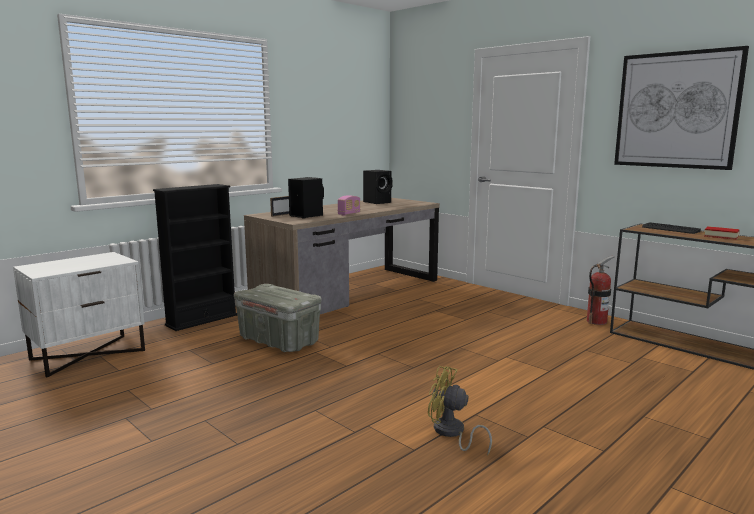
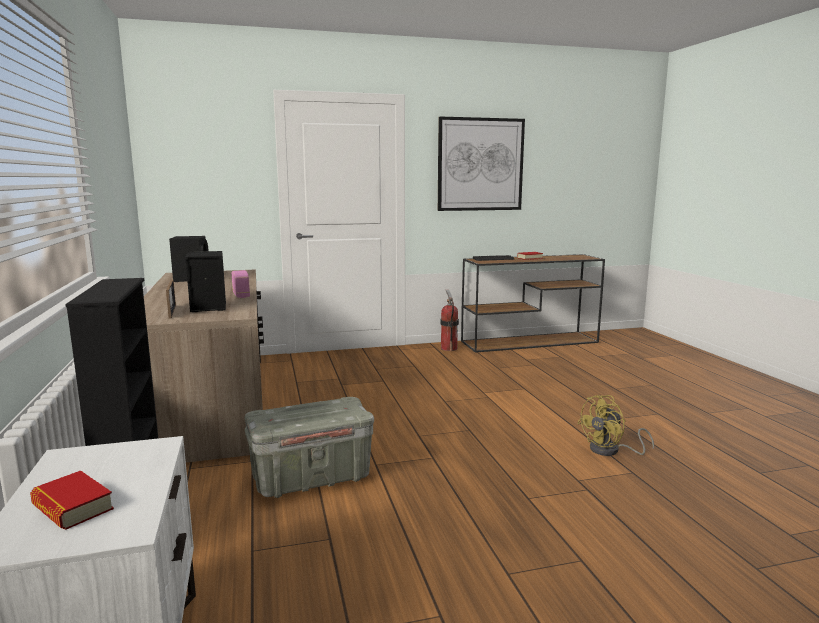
camera: 60 degrees left, 0 degrees up
(60, 265) = (72, 507): none -> book

